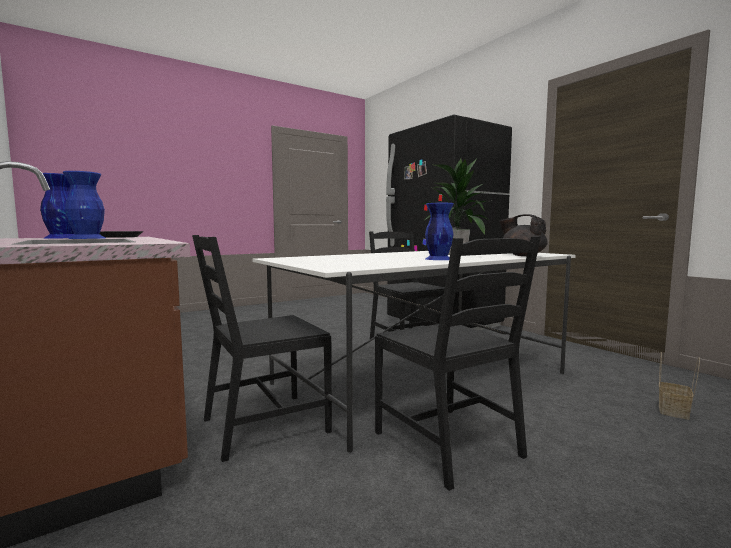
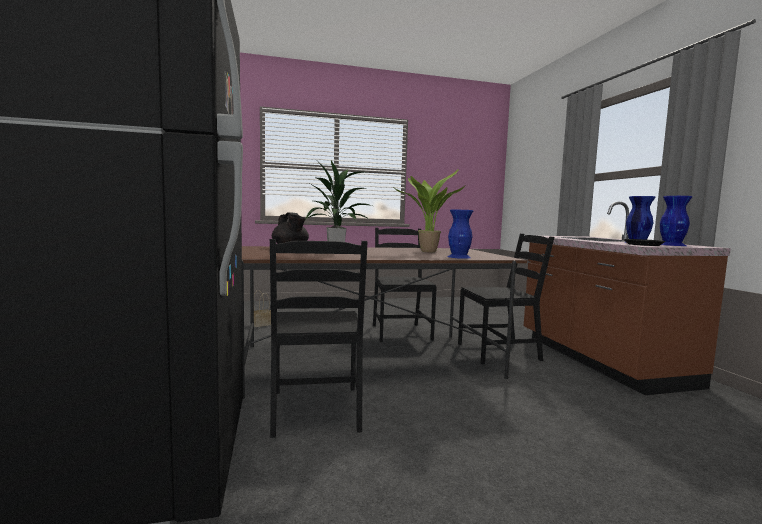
camera: 160 degrees left, 0 degrees up
(373, 260) = (427, 251): none -> potted plant
(422, 378) = (369, 361): white dining table -> brown dining table
(438, 259) = (377, 249): blue vase -> blue vase (459, 257)

